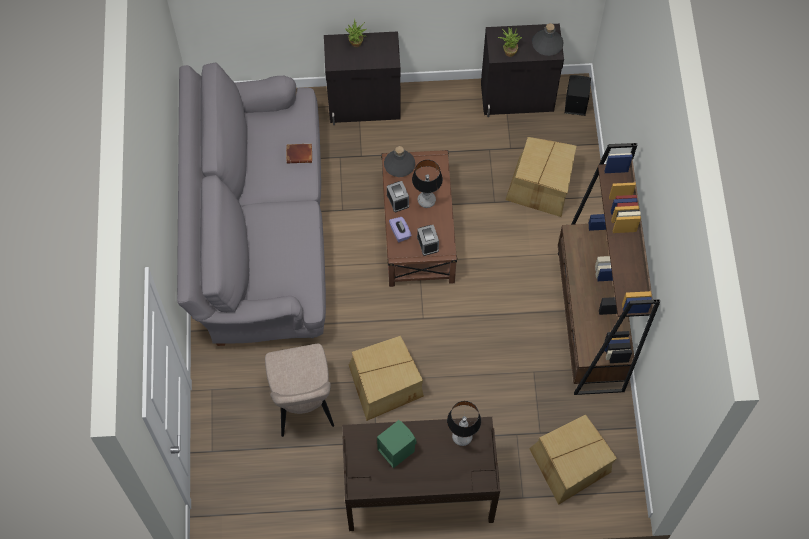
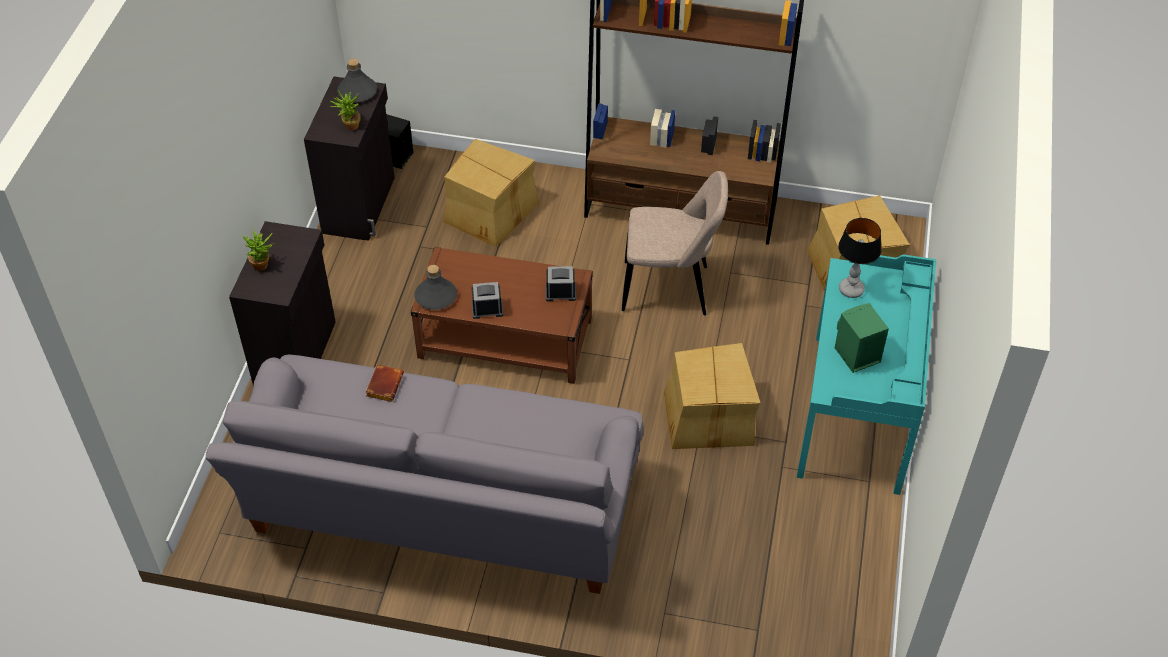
camera: 75 degrees left, 15 degrees down
(303, 404) = (714, 510): beige chair -> beige chair (670, 289)
(400, 232) = (534, 316): purple tissue box -> none
(419, 489) = (858, 412): brown desk -> turquoise desk
(426, 200) = (498, 281): table lamp -> none

